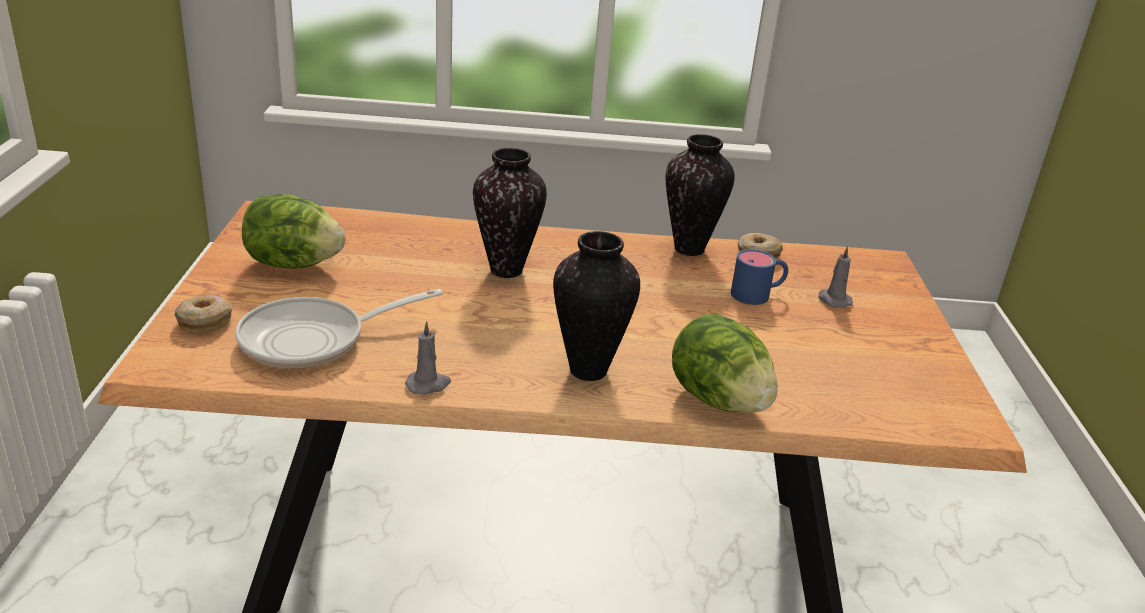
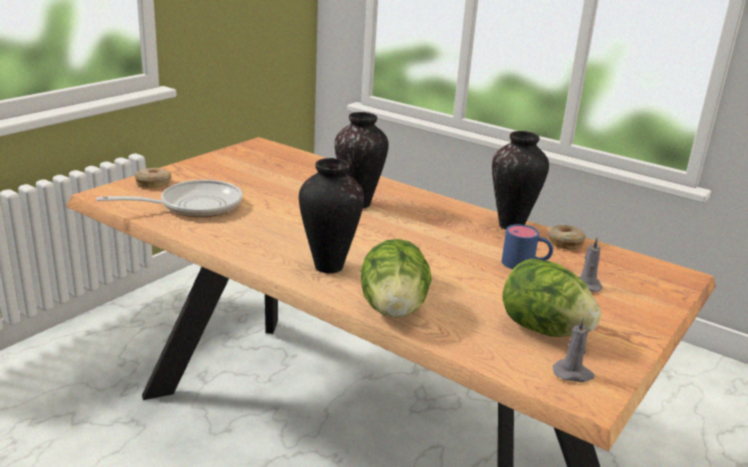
camera: 35 degrees right, 5 degrees down
(293, 264) = (237, 170): lettuce -> lettuce (543, 329)
(313, 340) = (193, 206): frying pan -> frying pan turned 150 degrees clockwise
(428, 384) = (222, 243): grey candle -> grey candle (573, 374)

